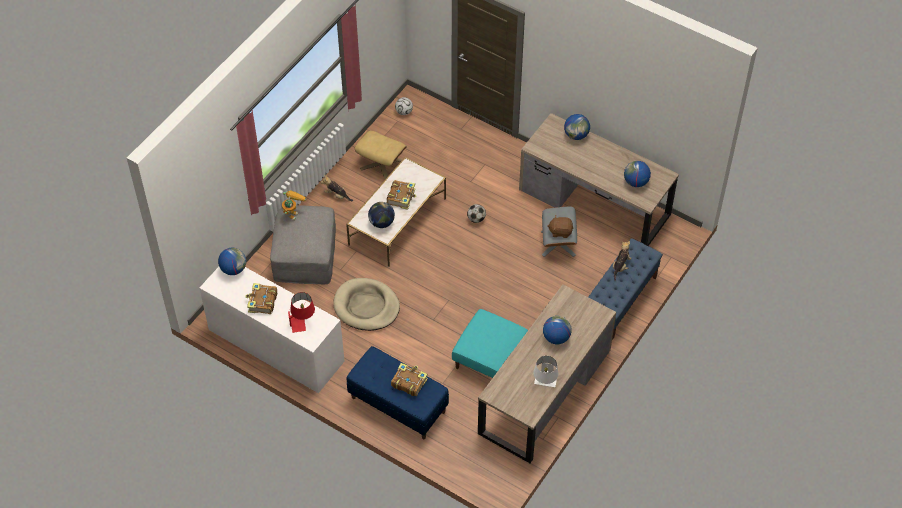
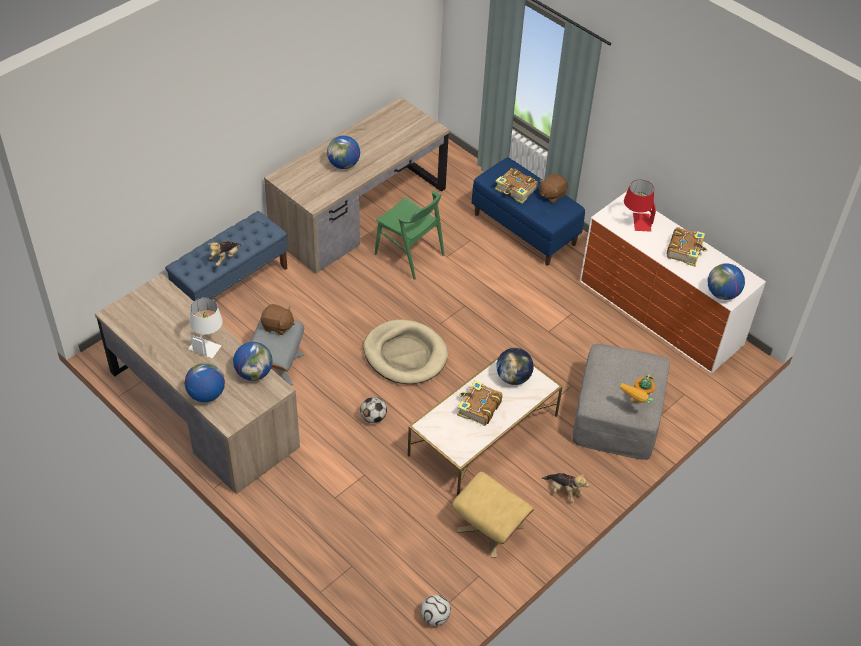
camera: 170 degrees left, 5 degrees down
(366, 306) = (544, 335): beige dog bed -> beige dog bed (405, 354)
(377, 384) = (552, 194): none -> brown plush toy
(489, 358) = (409, 254): turquoise ottoman -> green chair
(545, 383) = (373, 128): white table lamp -> white table lamp (207, 343)
(635, 182) = (159, 313): globe -> globe (254, 373)

